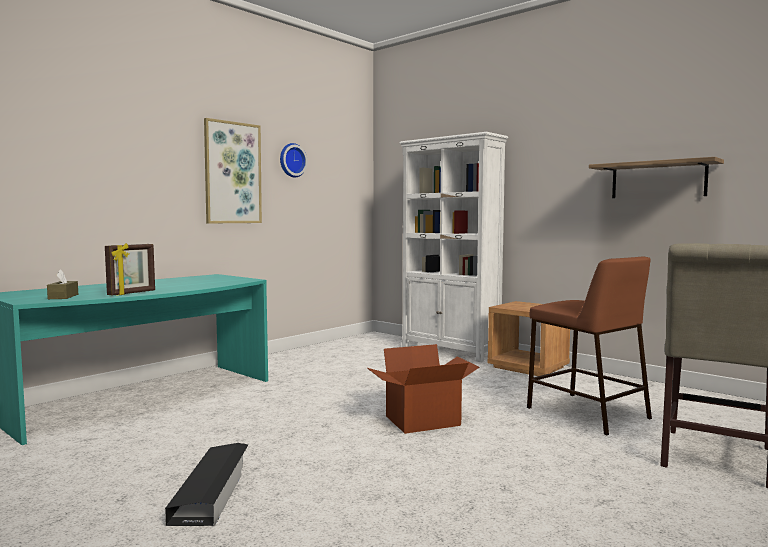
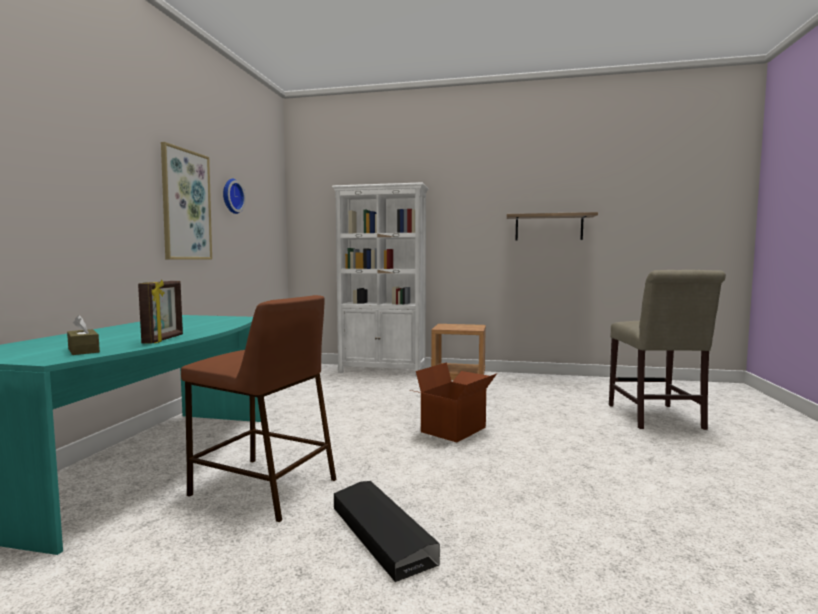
camera: 30 degrees left, 0 degrees up
(585, 412) = (545, 402): brown stool -> brown stool (262, 487)

